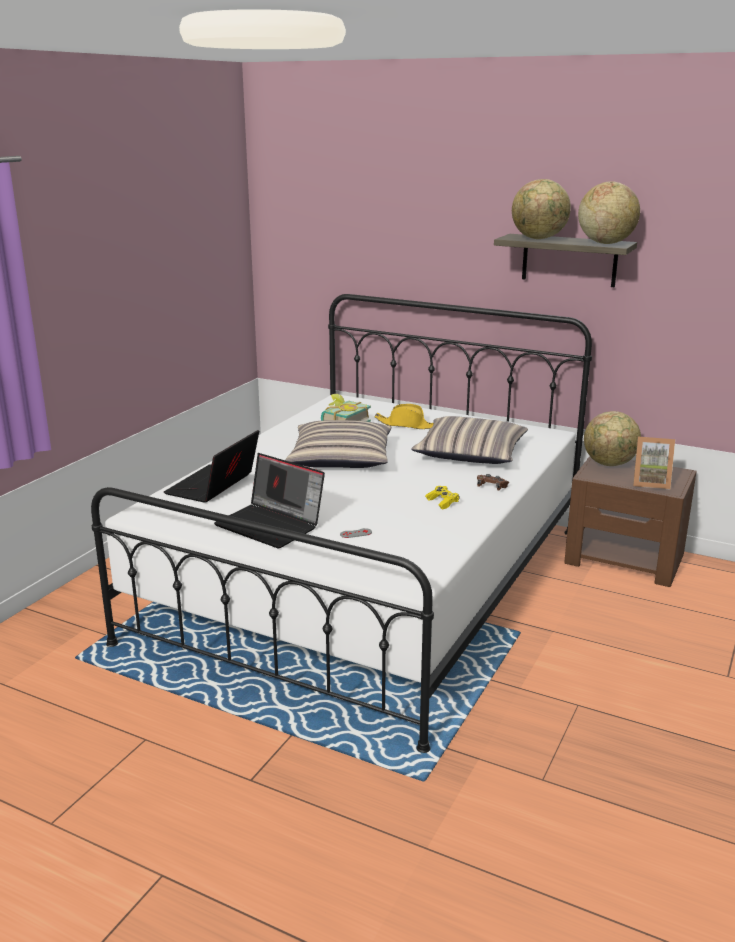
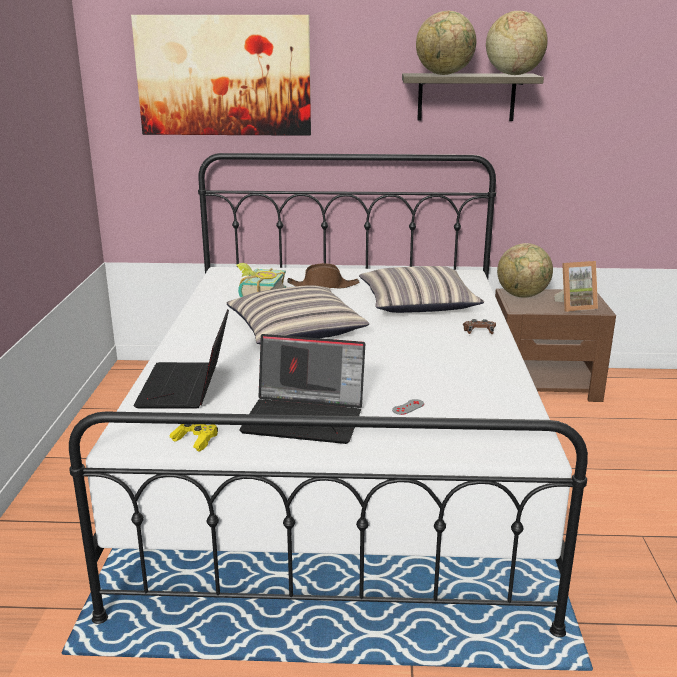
camera: 25 degrees left, 0 degrees up
(357, 226) = (224, 76): none -> picture
(407, 425) = (323, 286): yellow hat -> brown hat
(442, 502) = (452, 356): yellow game controller -> yellow game controller (195, 440)

